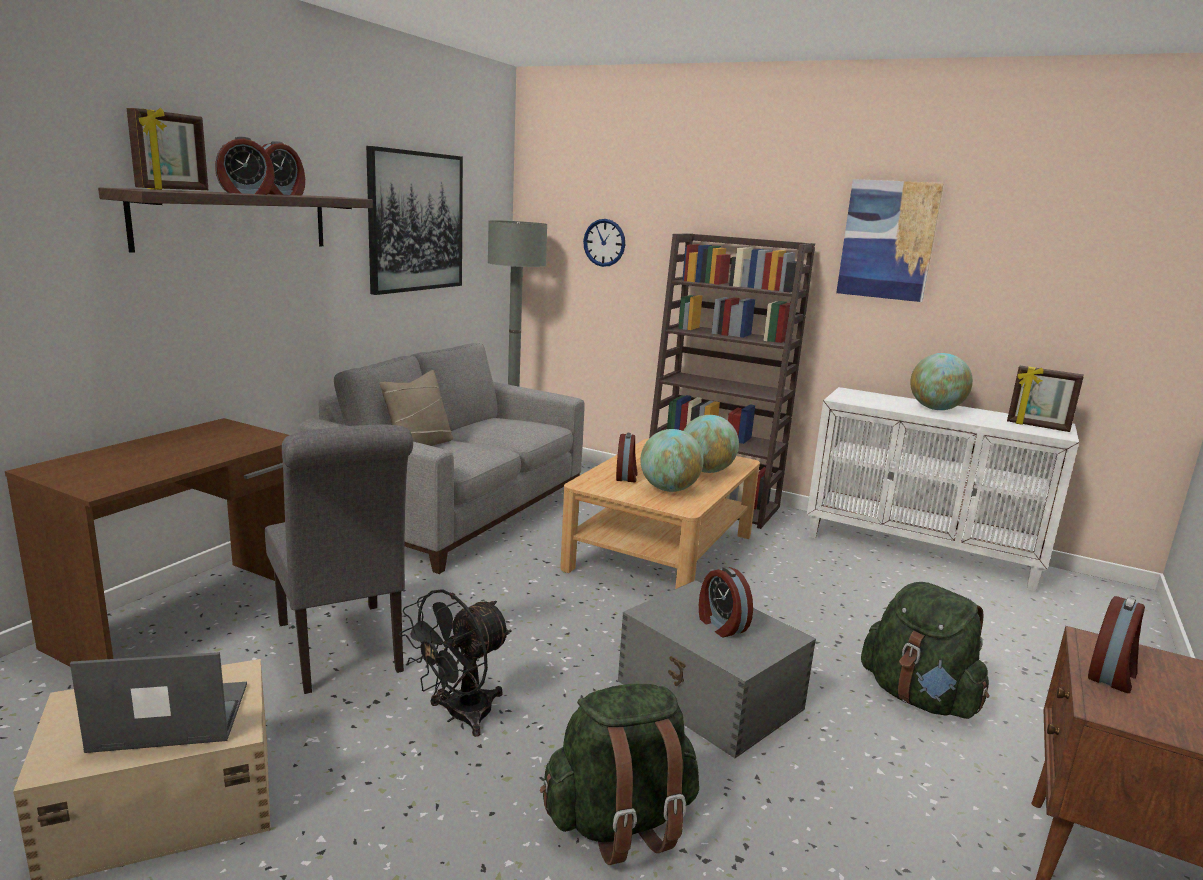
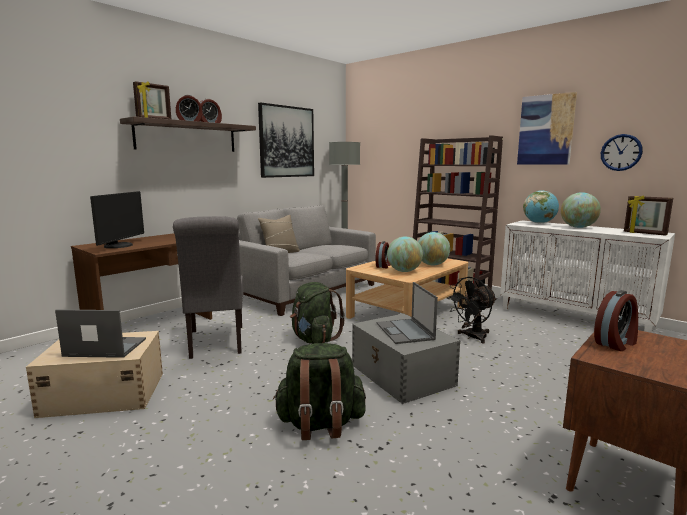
camera: 15 degrees right, 5 degrees down
(124, 468) = (120, 246): none -> monitor
(459, 716) = (259, 373): black fan -> black fan (472, 337)
(604, 242) = (390, 150): wall clock -> wall clock (621, 152)
(721, 625) = (405, 331): alarm clock -> laptop
(871, 396) = (539, 223): none -> globe
(919, 697) = (536, 386): green backpack -> green backpack (314, 339)

